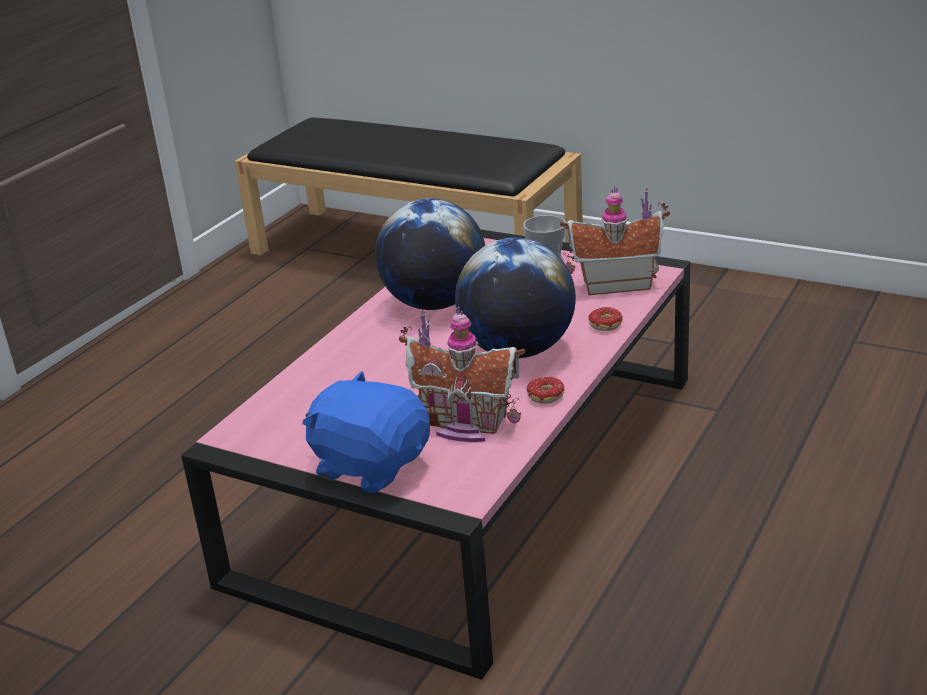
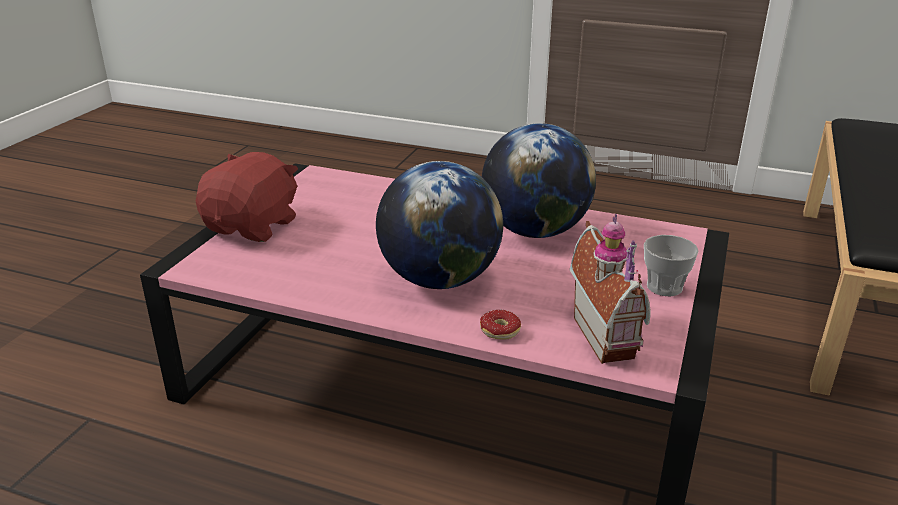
camera: 80 degrees right, 0 degrees up
(371, 465) = (254, 226): blue plush toy -> red plush toy
(465, 425) = (302, 261): toy house -> none
(549, 399) = (340, 301): donut -> none

